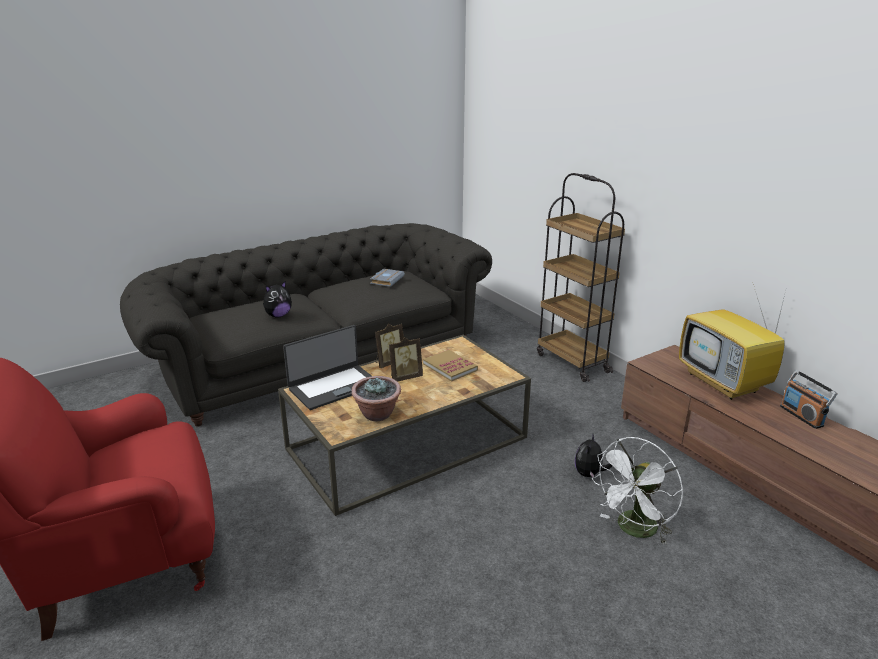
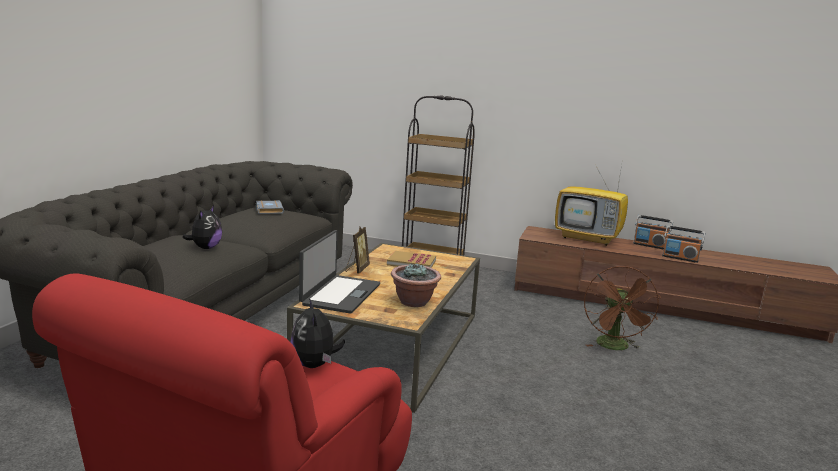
camera: 40 degrees left, 10 degrees down
(405, 377) = (389, 275): picture frame -> none
(589, 474) = (544, 326): plush toy -> plush toy (315, 365)
(634, 530) = (615, 347): white fan -> brown fan
(812, 448) = (680, 258): none -> radio

